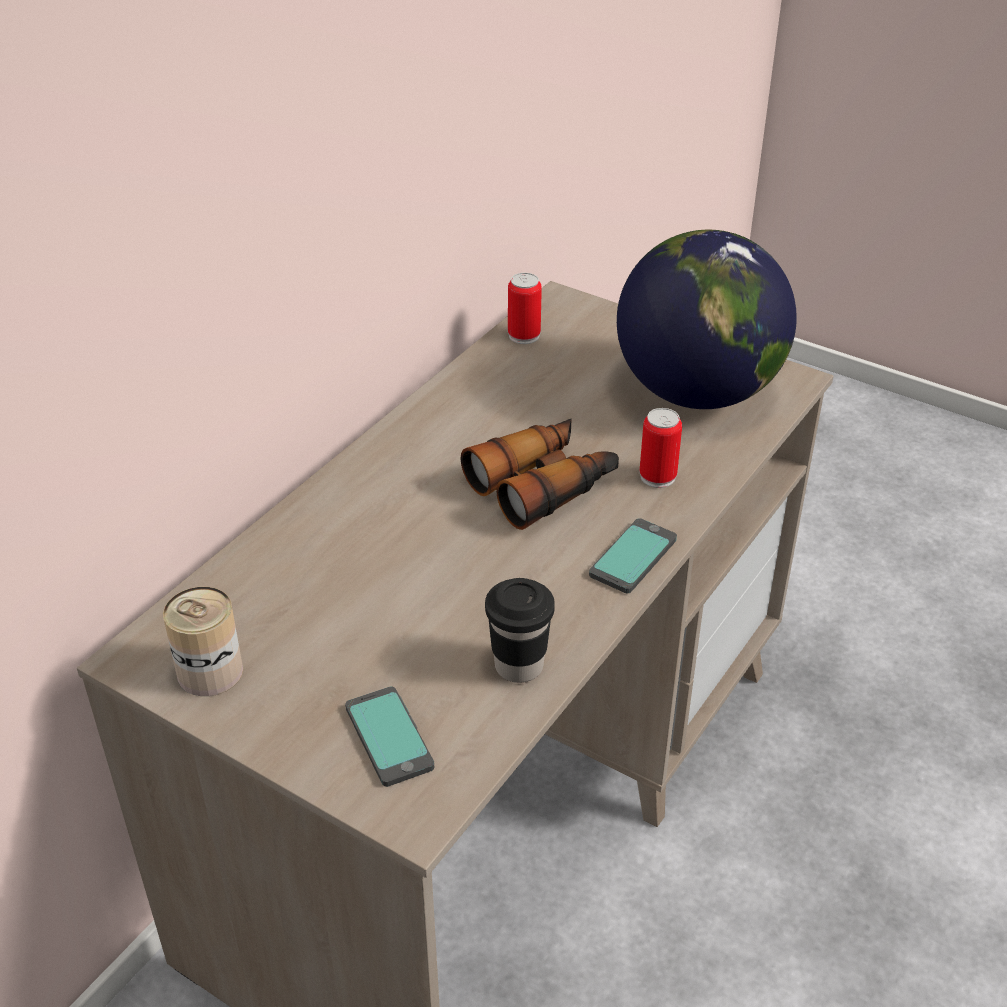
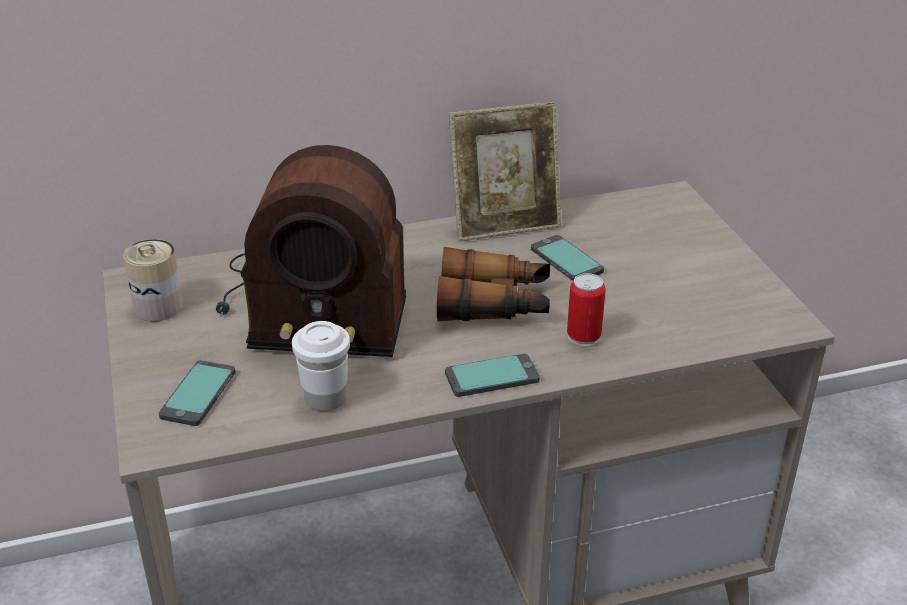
camera: 40 degrees right, 5 degrees down
(372, 578) = (311, 304): none -> radio
(449, 399) = (505, 224): none -> picture frame
(519, 666) = (325, 399): black cup -> white cup
(524, 335) = (613, 207): can -> none
(550, 409) = (566, 260): none -> phone
(698, 392) = (696, 297): globe -> none

